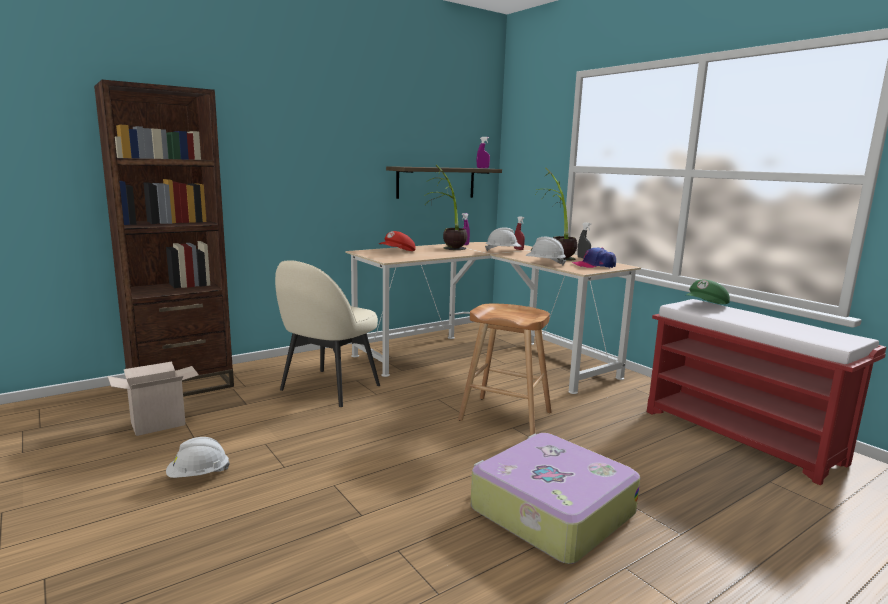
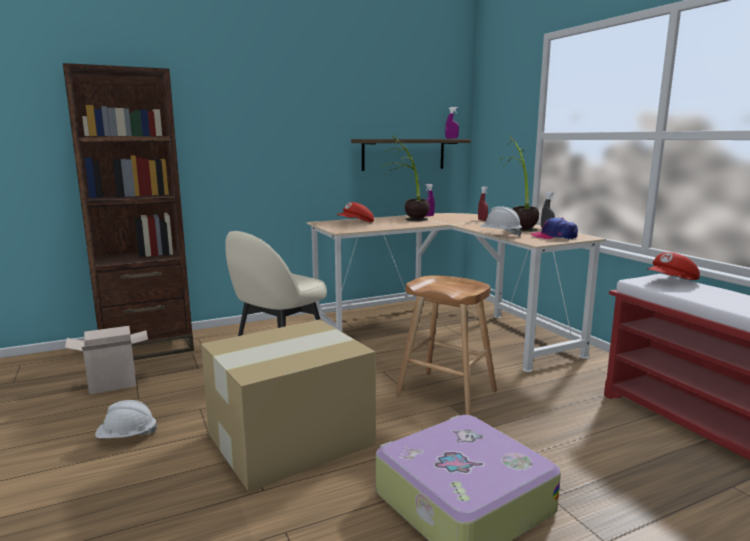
camera: 10 degrees right, 0 degrees up
(372, 466) = (293, 439): none -> cardboard box
(503, 251) = (464, 222): white hard hat -> none
(706, 306) = (671, 281): green cap -> red cap

